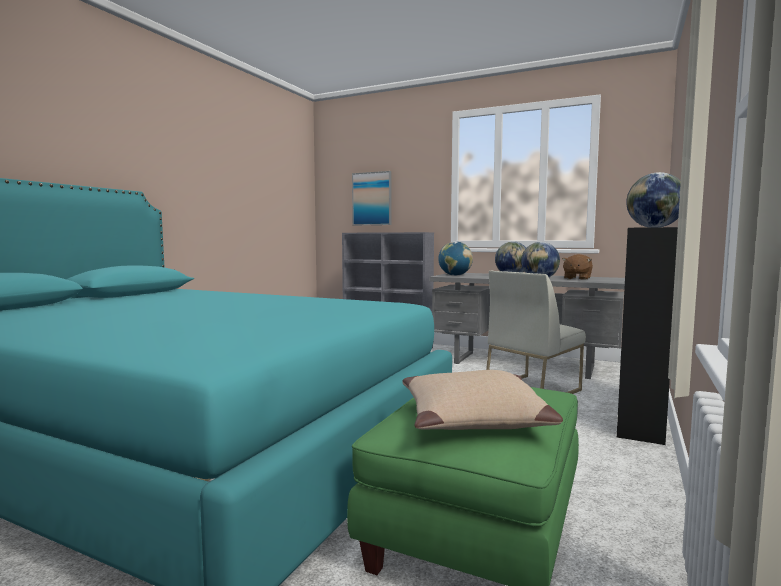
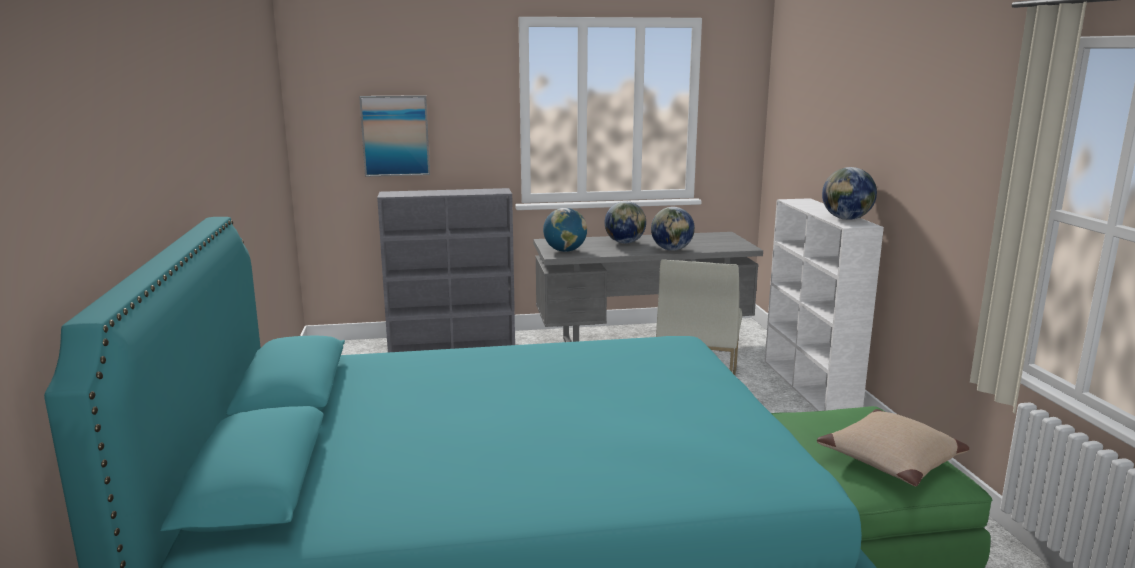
camera: 35 degrees left, 10 degrees up
(577, 278) = (699, 242): brown plush toy -> none
(639, 414) = (810, 387): black bookcase -> white bookcase

